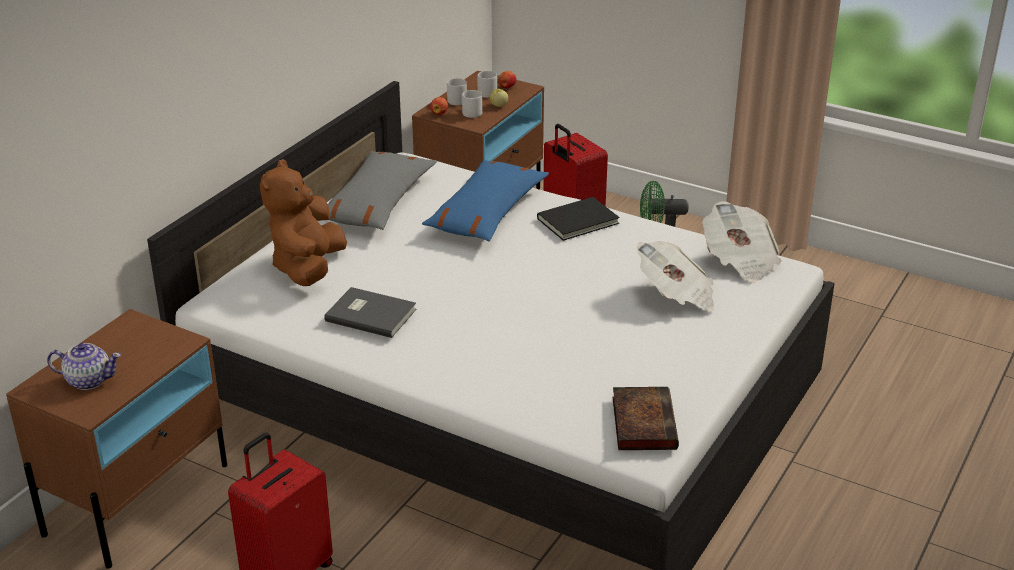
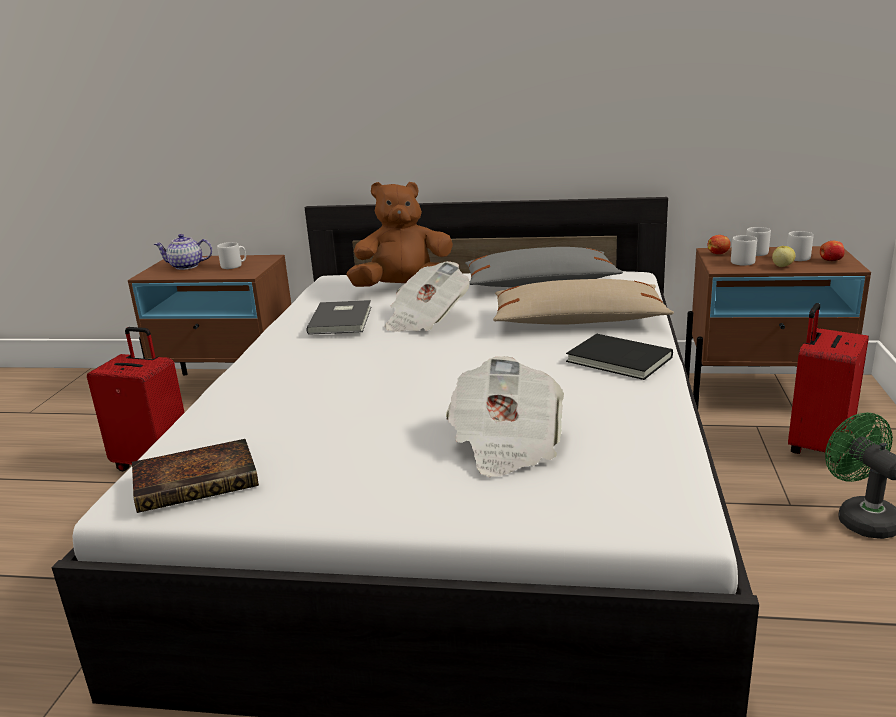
camera: 70 degrees right, 10 degrees down
(88, 380) = (187, 266): teapot -> teapot turned 105 degrees clockwise
(136, 346) = (234, 266): none -> grey mug
(486, 213) = (578, 321): blue pillow -> beige pillow
(740, 261) = (647, 472): newspaper -> newspaper (426, 320)

